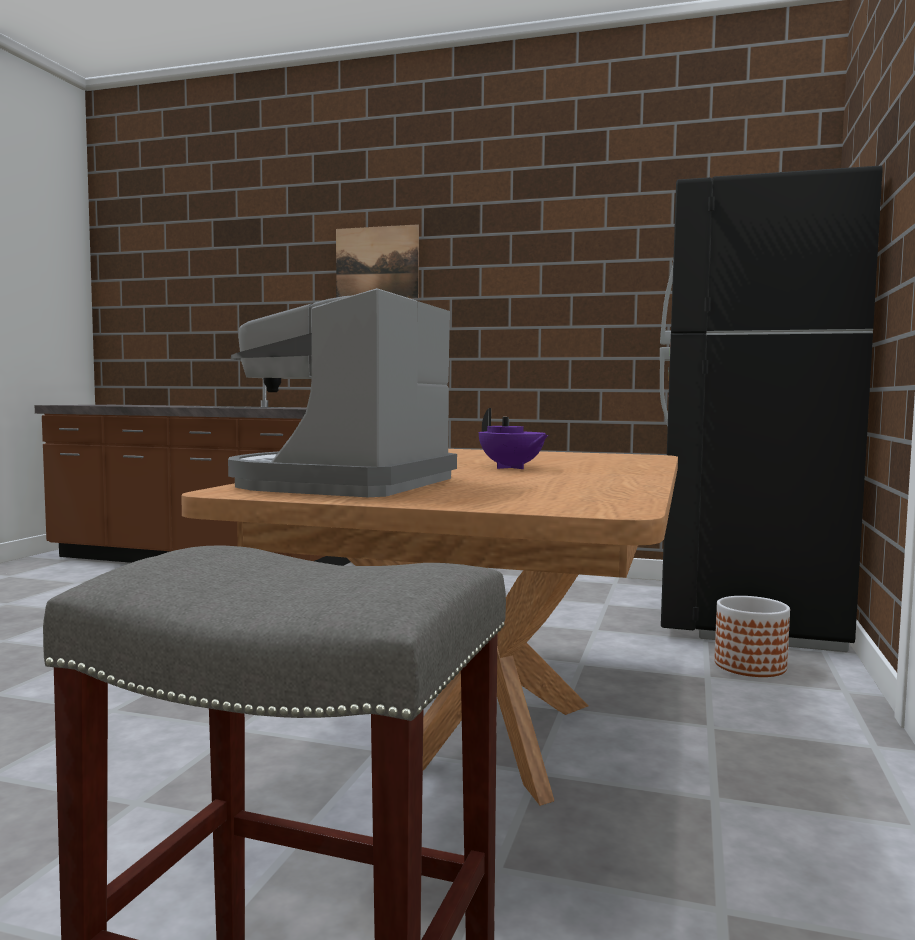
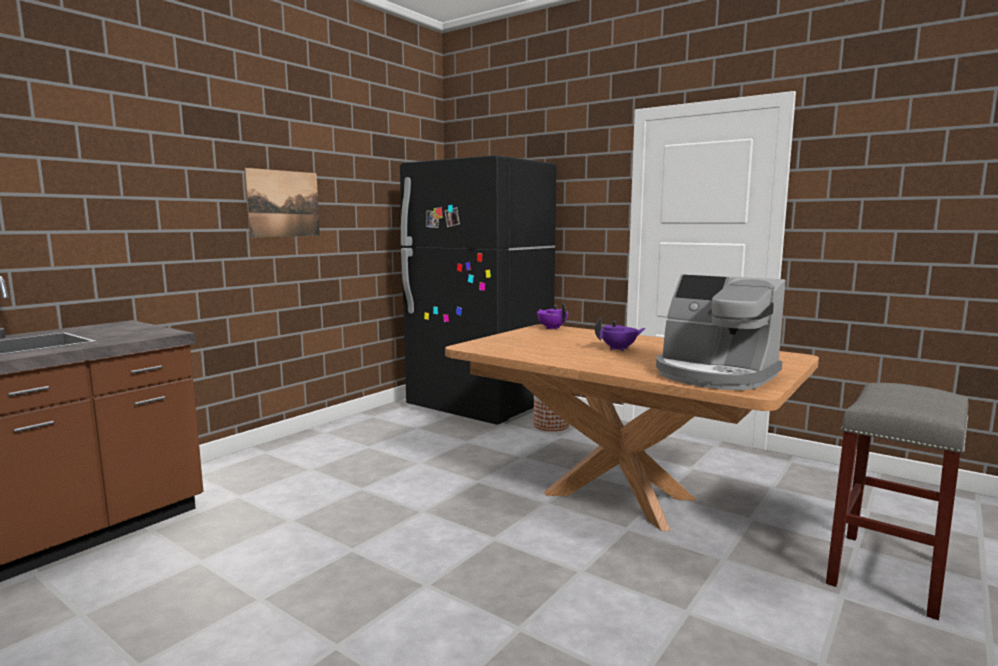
camera: 70 degrees left, 5 degrees up
(377, 263) = (134, 156): picture -> picture (283, 203)
(641, 456) = (552, 328): none -> purple teapot

